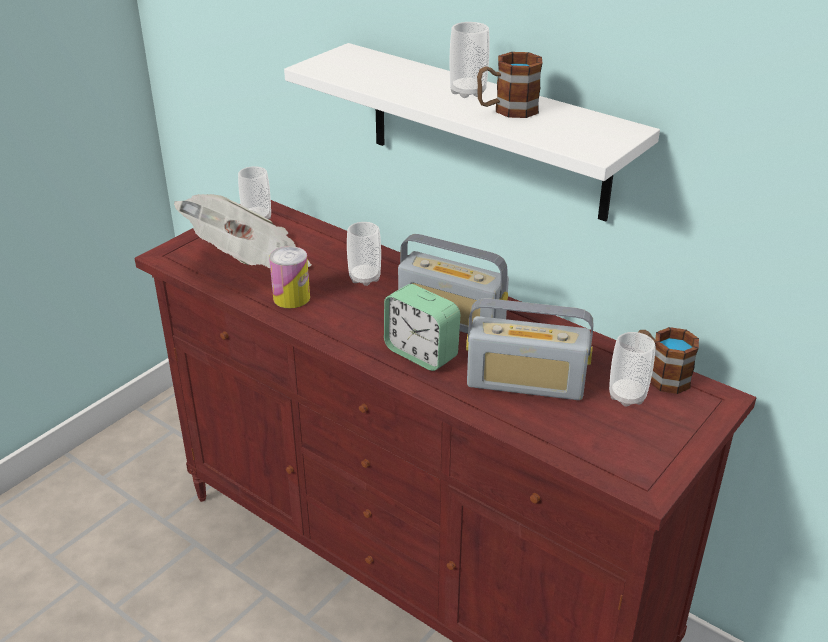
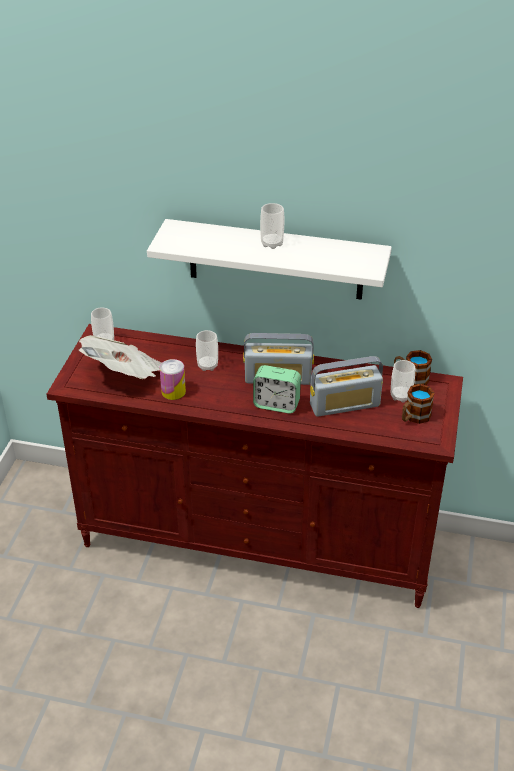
camera: 25 degrees left, 5 degrees up
(507, 110) = (304, 252): mug -> mug (414, 417)

